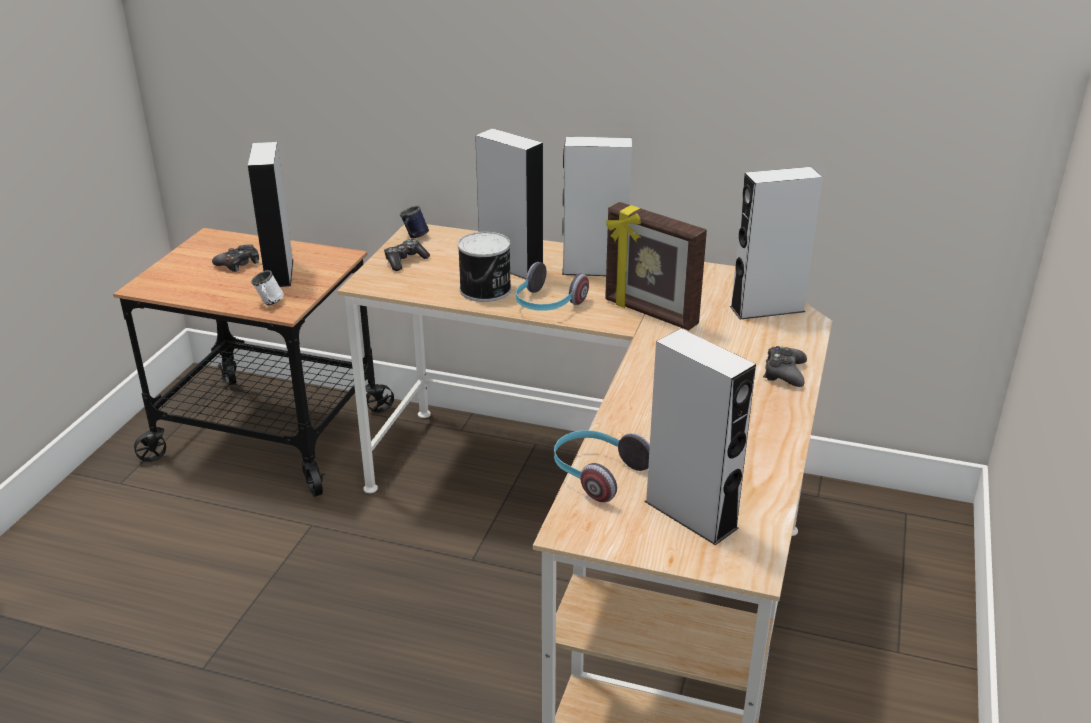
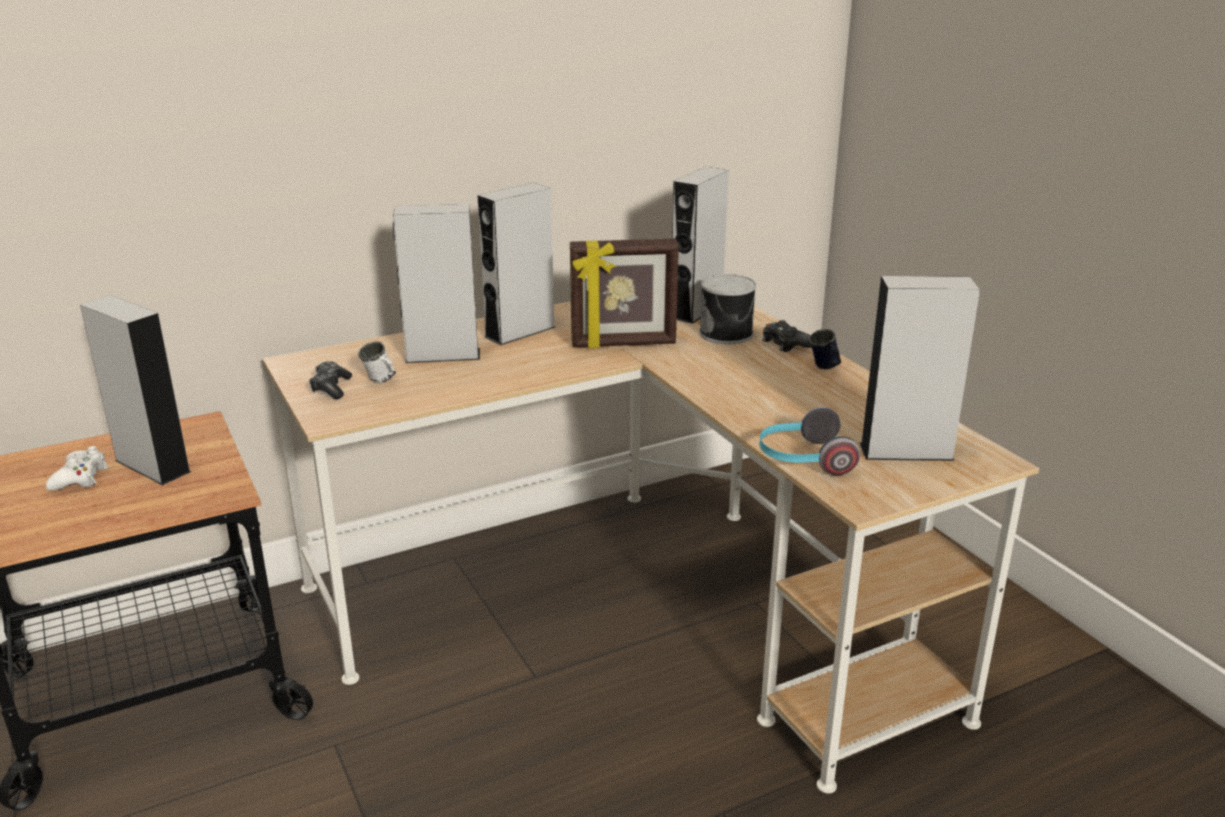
camera: 45 degrees left, 5 degrees down
(239, 263) = (80, 478): black game controller -> white game controller
(269, 304) = (198, 496): white mug -> white mug (381, 381)
(414, 237) = (300, 367): blue mug -> blue mug (826, 368)
(486, 290) = (458, 380): can -> can (727, 333)
(547, 305) = (533, 370): headphones -> none

